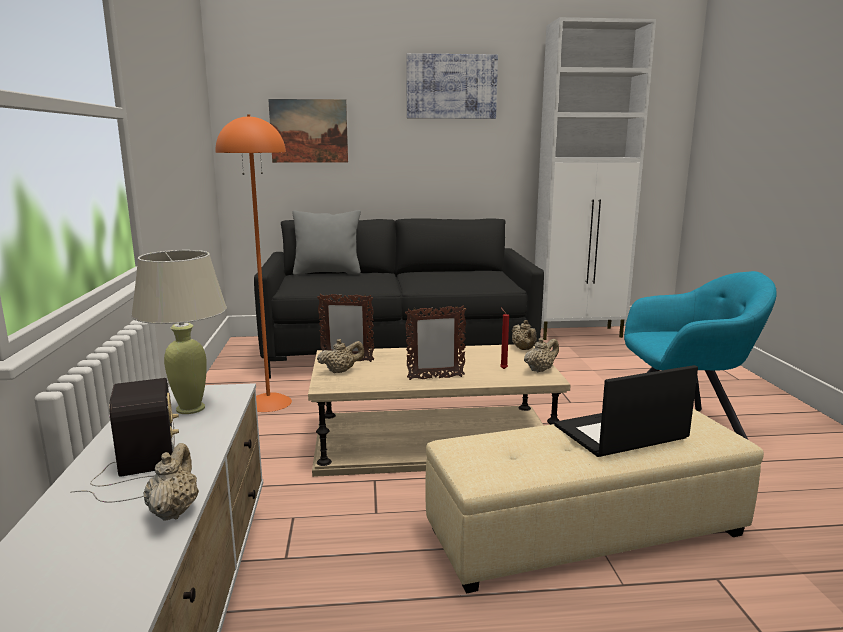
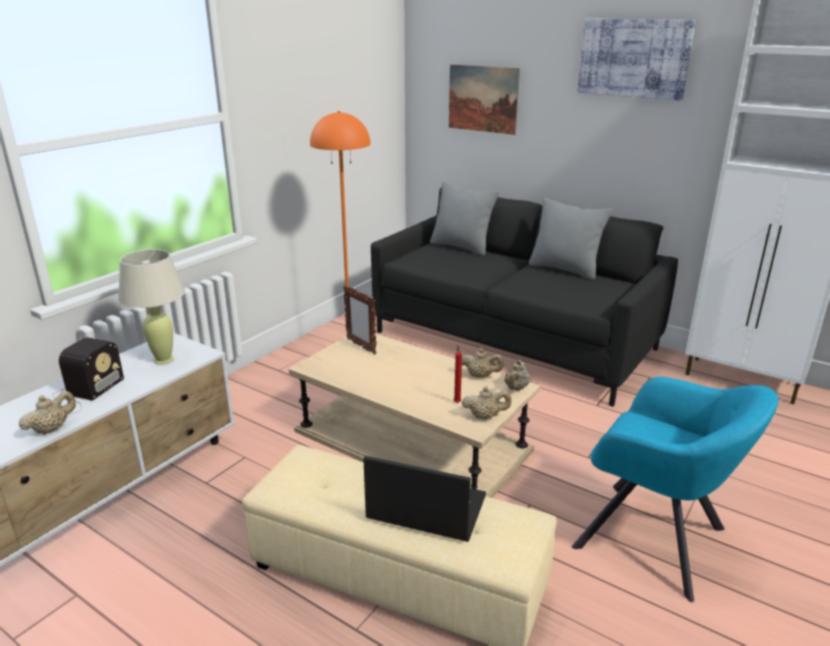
camera: 40 degrees right, 10 degrees up
(341, 371) = (340, 356): beige teapot -> beige teapot (480, 376)
(435, 378) = (389, 390): picture frame -> none
(439, 270) = (565, 269): none -> grey pillow

